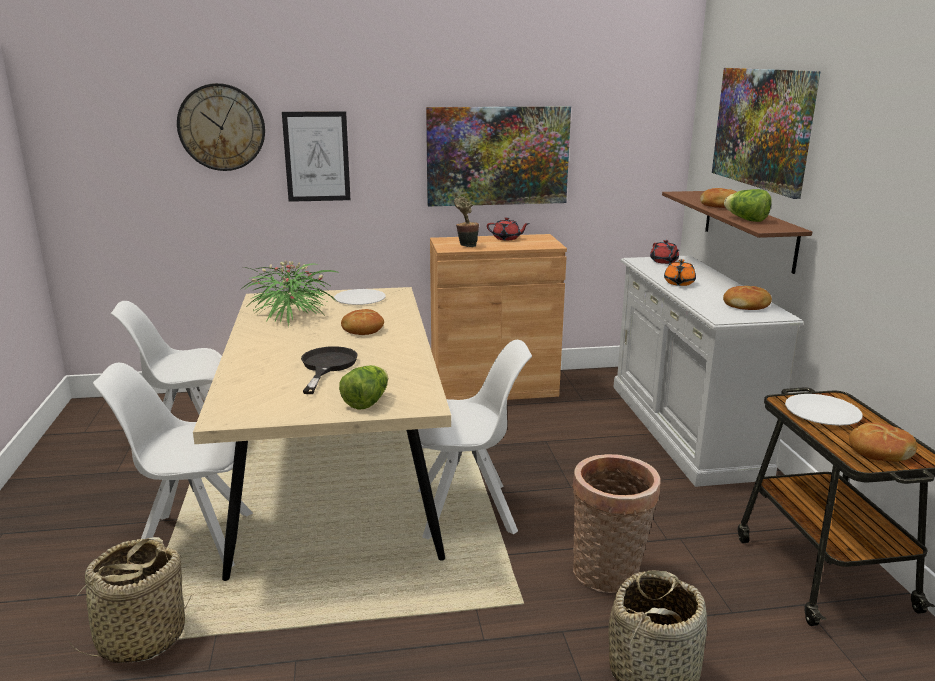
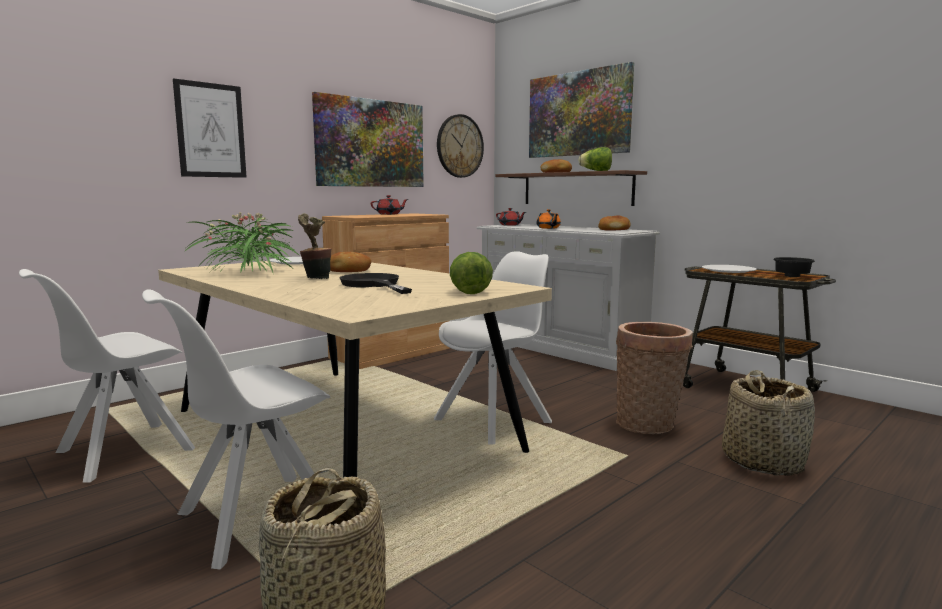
camera: 35 degrees left, 10 degrees down
(221, 127) = (101, 87): wall clock -> wall clock (459, 146)
(466, 245) = (368, 216): potted plant -> potted plant (315, 278)
(879, 451) = (790, 277): bread -> black bowl

